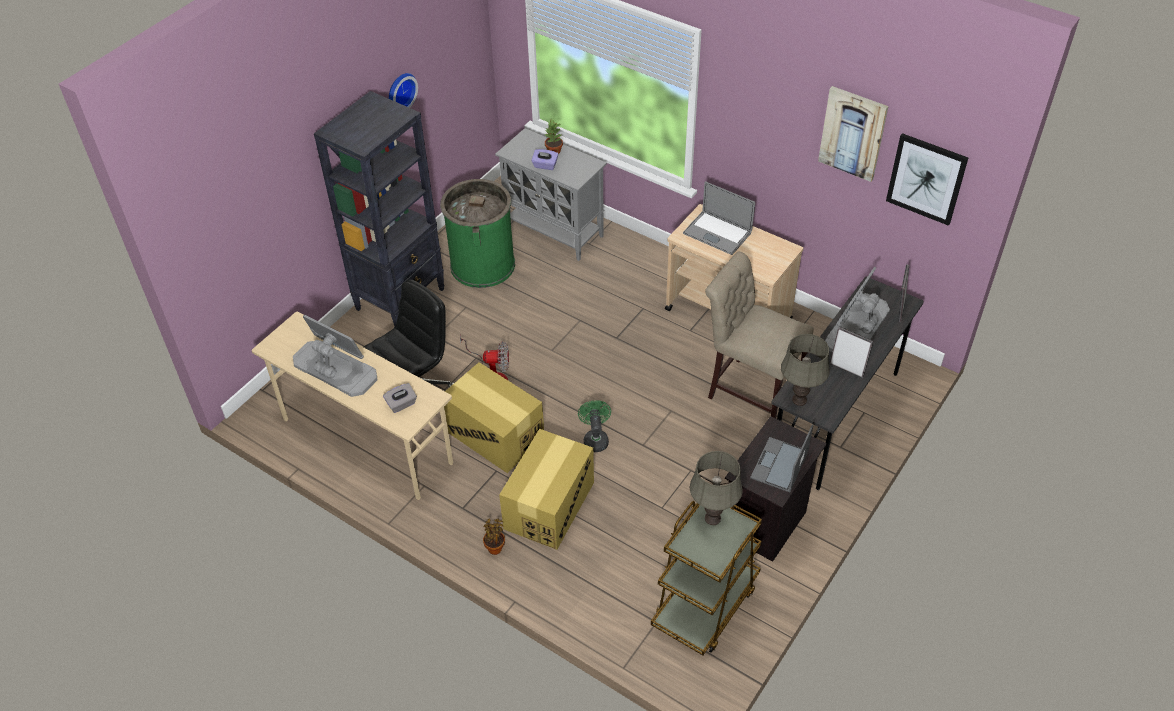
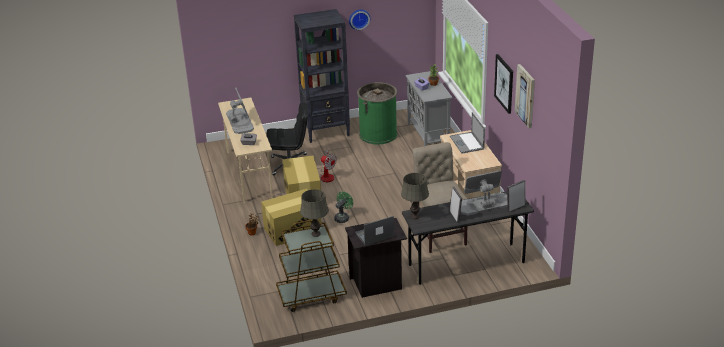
camera: 40 degrees right, 15 degrees down
(926, 178) = (545, 130): picture -> picture (504, 83)

